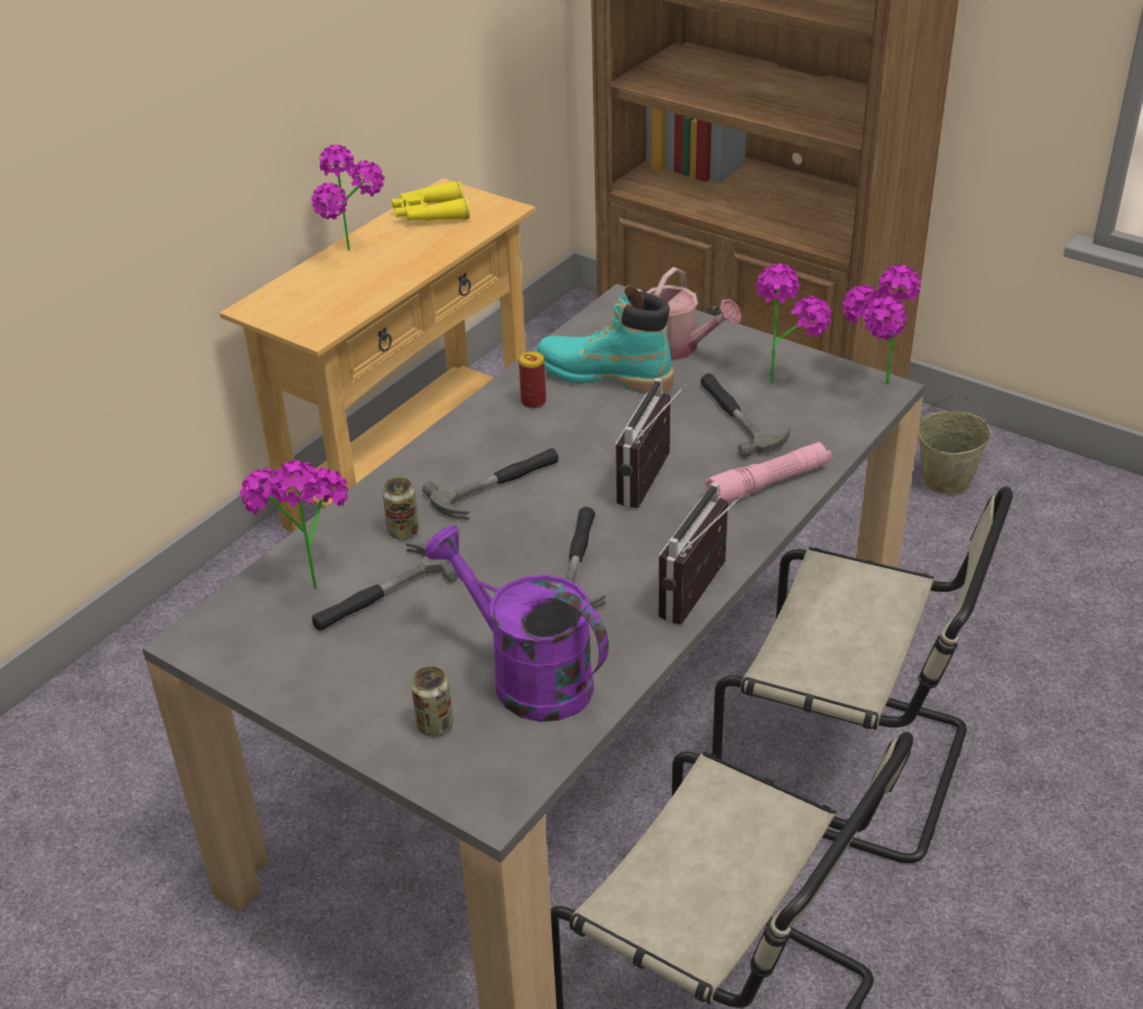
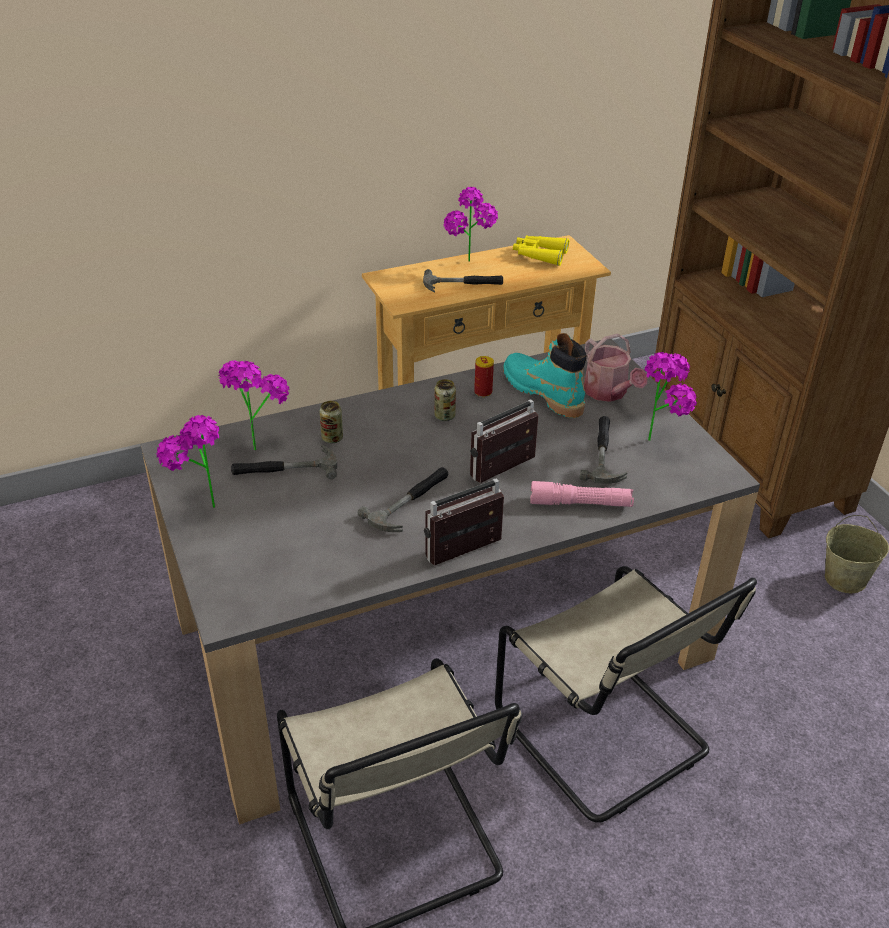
camera: 30 degrees right, 0 degrees up
(435, 725) = (240, 556): can -> can (444, 416)
(498, 487) = (411, 435): hammer -> hammer (463, 285)
(527, 676) = (316, 553): purple watering can -> none
(872, 387) = (719, 470): potted plant -> potted plant (200, 505)

